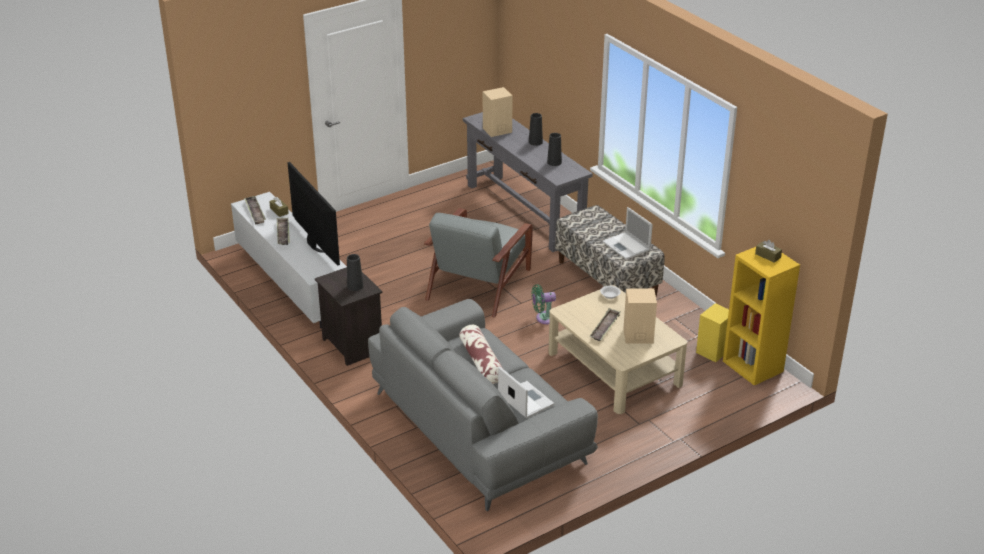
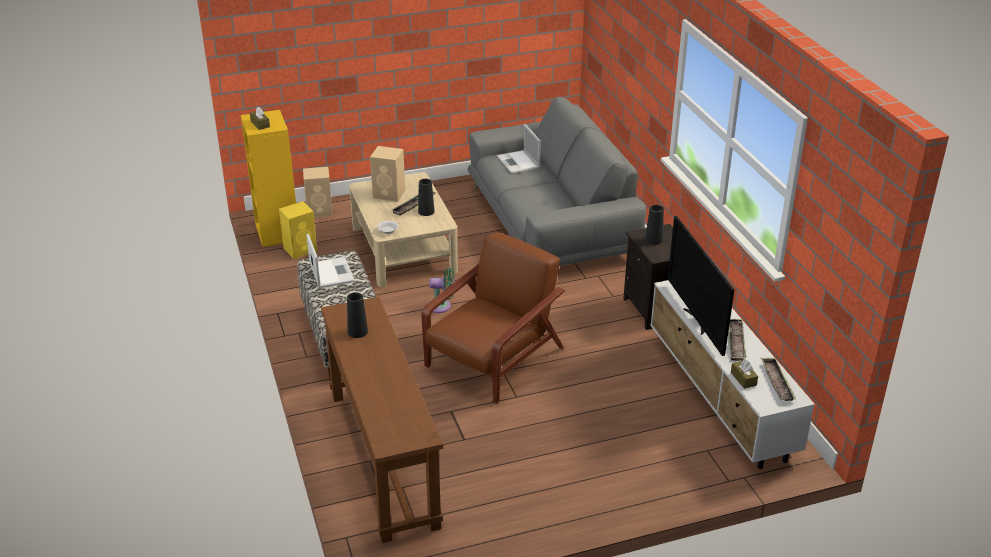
camera: 165 degrees left, 0 degrees up
(479, 283) = (493, 359): grey armchair -> brown armchair
(481, 362) = (543, 194): pillow -> none
(496, 130) = (403, 405): beige speaker -> beige speaker (320, 211)
(524, 212) = (383, 458): grey console table -> brown console table
(535, 142) = (360, 371): black vase -> black vase (426, 211)

